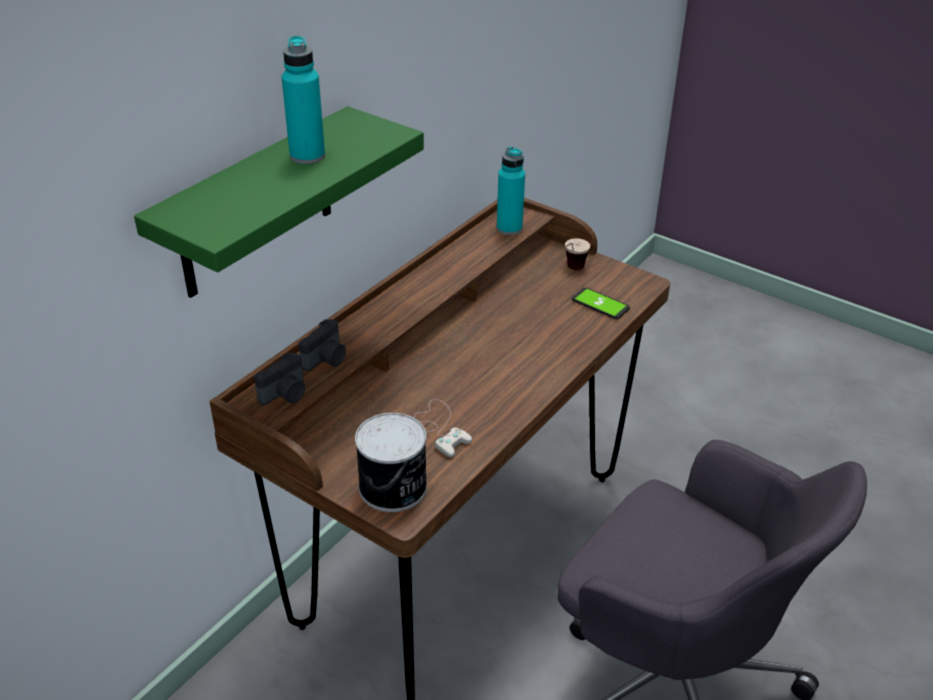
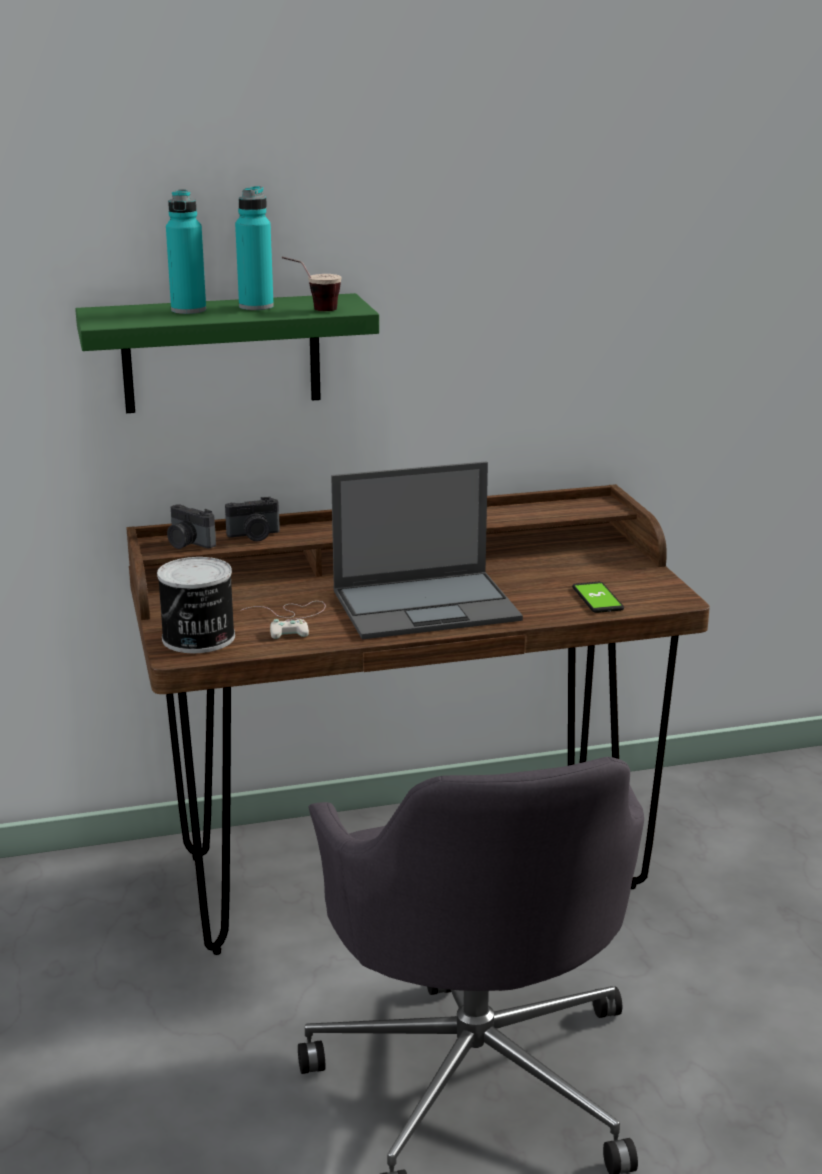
camera: 40 degrees right, 15 degrees down
(286, 394) = (188, 543): camera -> camera turned 45 degrees clockwise
(506, 364) = (427, 605): none -> laptop
(509, 228) = (572, 509): turquoise bottle -> turquoise bottle (188, 310)
(571, 271) = (612, 570): cup -> cup (312, 311)

